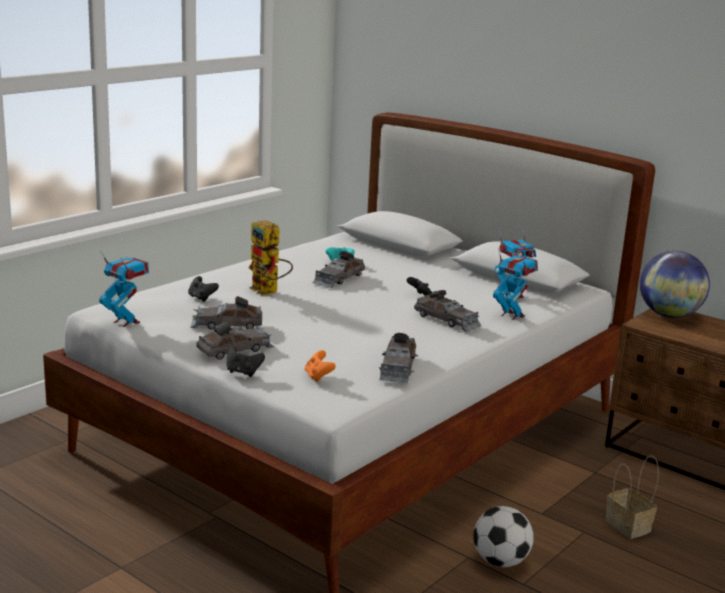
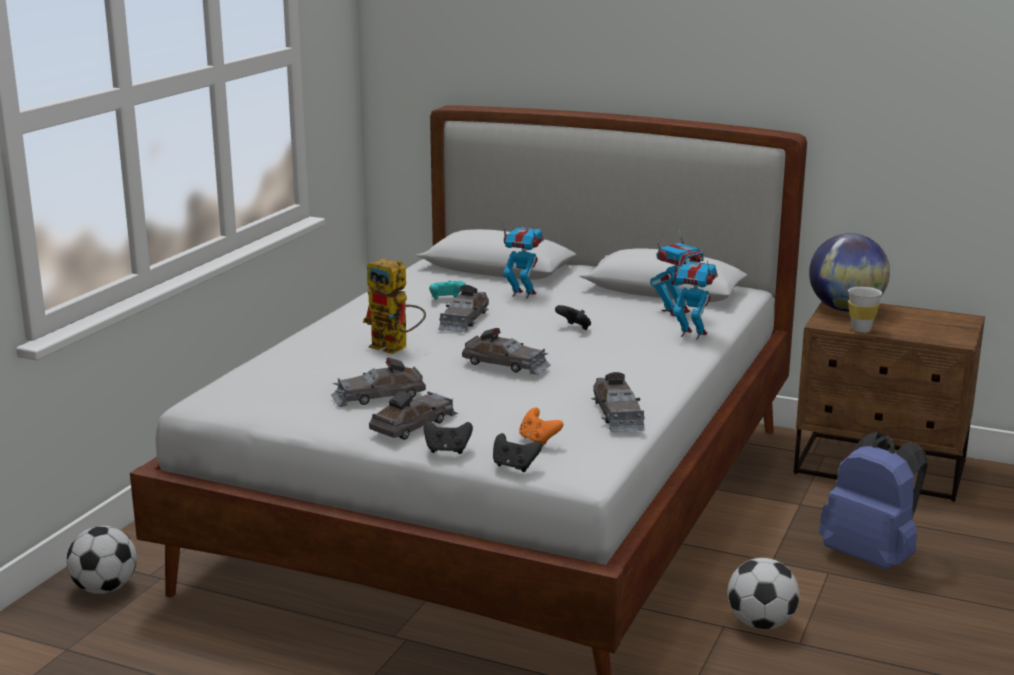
camera: 15 degrees left, 0 degrees up
(32, 438) = (105, 588): none -> football
(126, 322) = (249, 412): toy robot -> toy robot (523, 294)
(201, 298) = (322, 368): black game controller -> black game controller (514, 466)
(447, 320) = (627, 350): grey toy car -> grey toy car (506, 364)
(629, 526) = (871, 557): basket -> blue backpack
(669, 333) = (861, 330): none -> white cup

